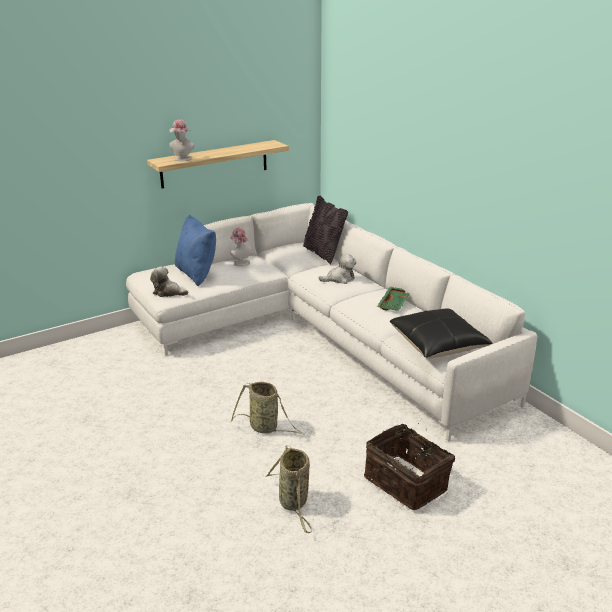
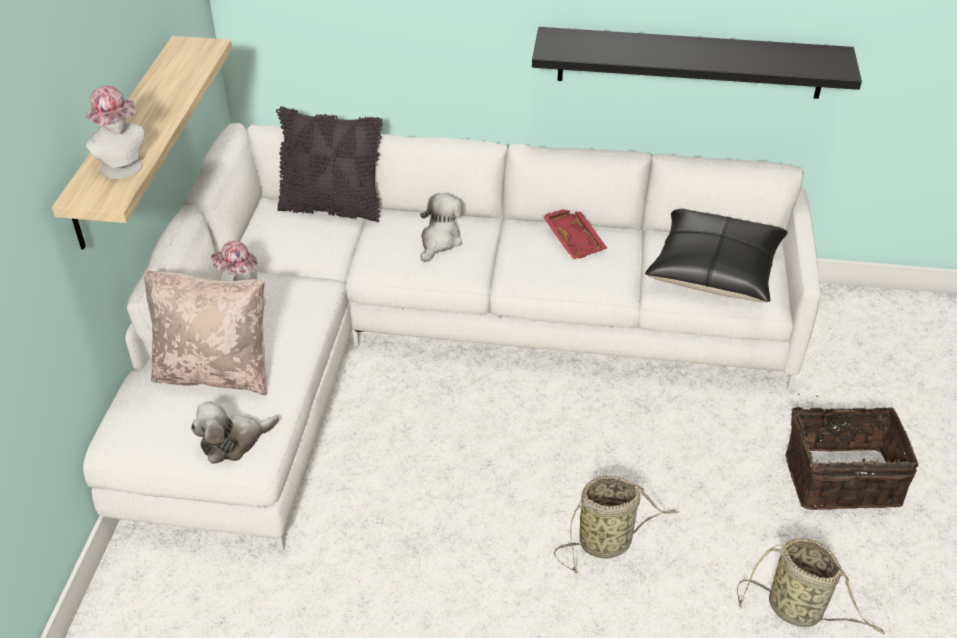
camera: 50 degrees left, 15 degrees up
(197, 274) = (216, 373): blue pillow -> beige pillow
(394, 304) = (575, 239): green tray -> red tray
(487, 225) = (690, 63): none -> black shelf

